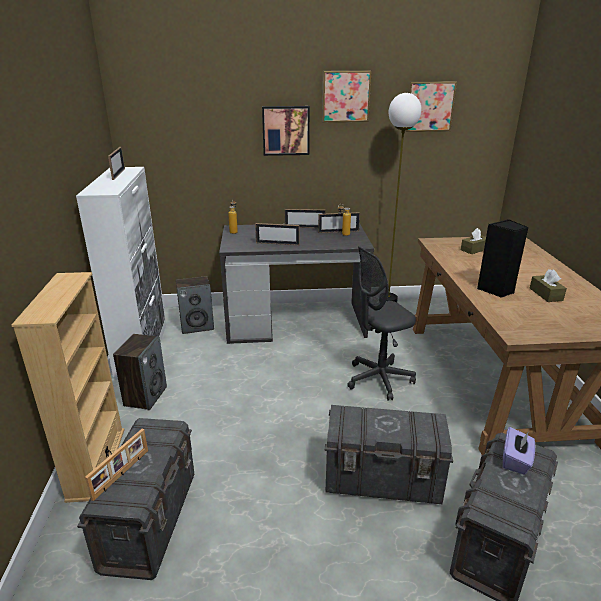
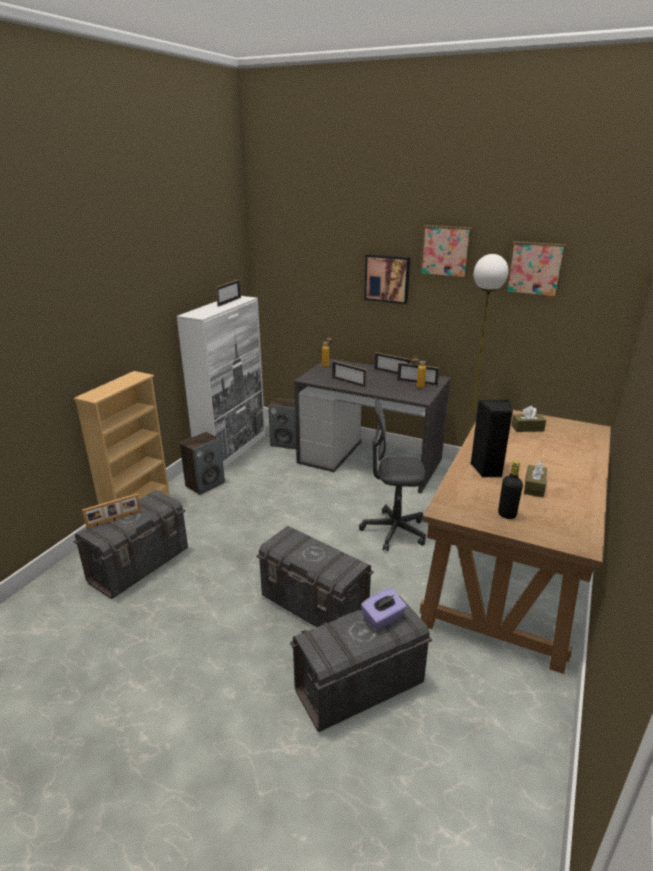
camera: 30 degrees right, 0 degrees up
(561, 323) = (507, 514): none -> black bottle

